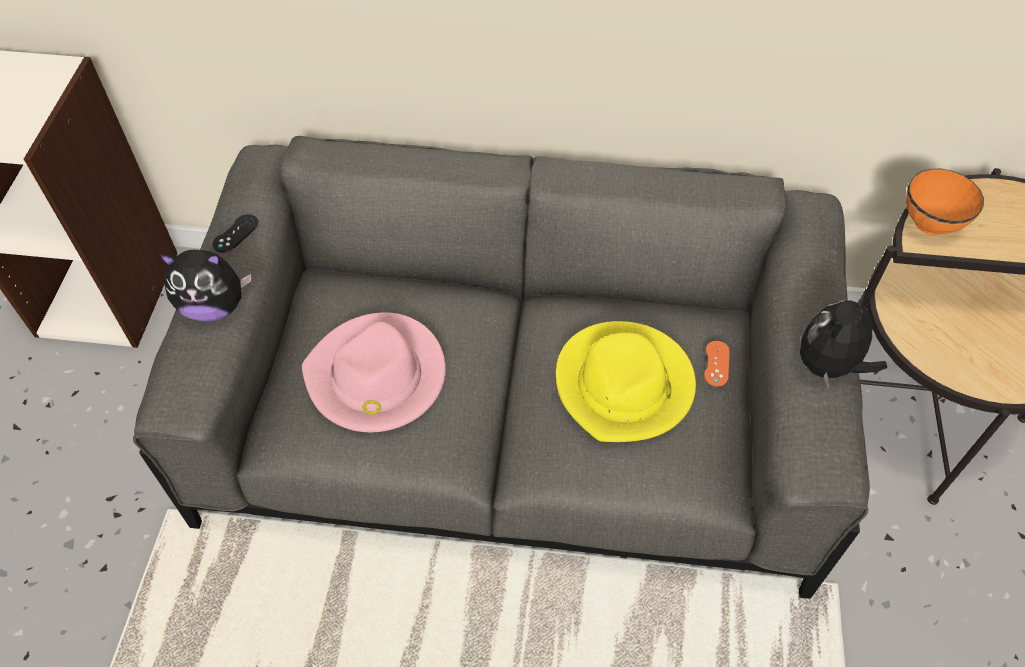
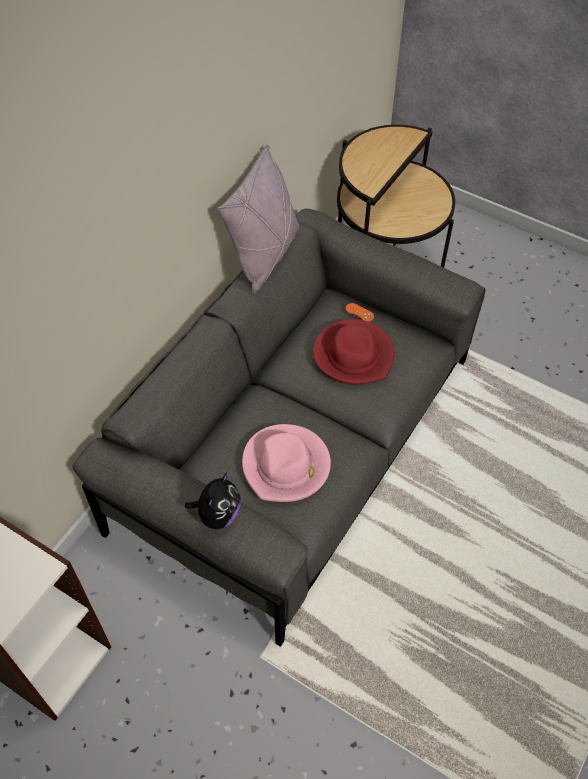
camera: 65 degrees left, 0 degrees up
(236, 233) = (163, 486): black game controller -> none
(625, 385) = (354, 355): yellow hat -> red hat
(678, 173) = (265, 256): none -> purple pillow
(829, 366) = (410, 261): plush toy -> none
(931, 223) = (362, 180): orange bowl -> none

